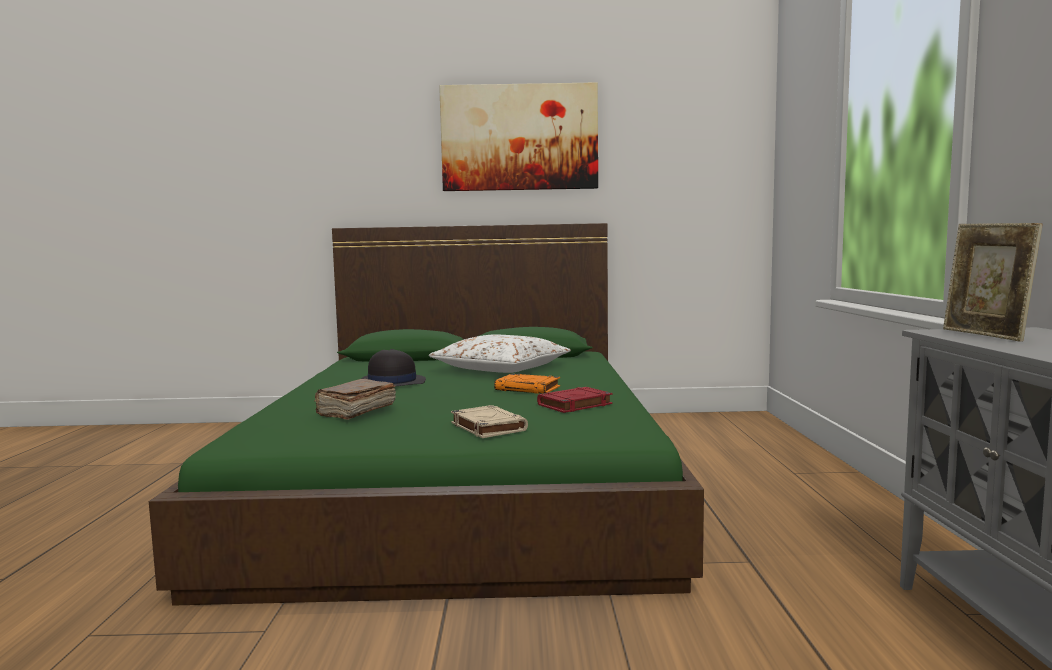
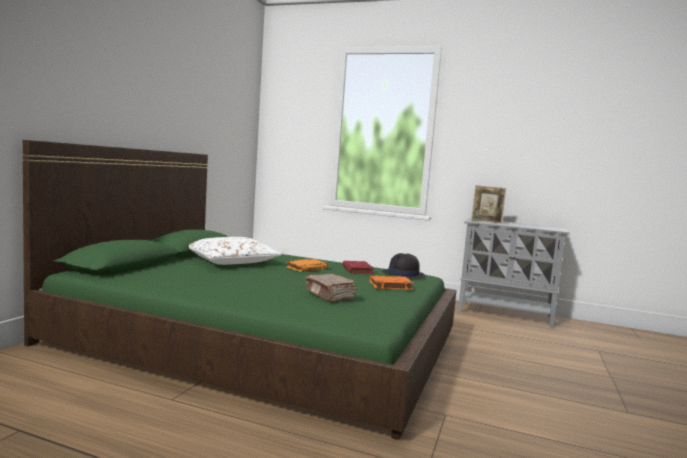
camera: 70 degrees left, 0 degrees up
(391, 382) = (234, 280): black hat -> black hat (403, 274)
(487, 427) = (390, 286): beige book -> orange book
(519, 138) = (159, 81): picture -> none

